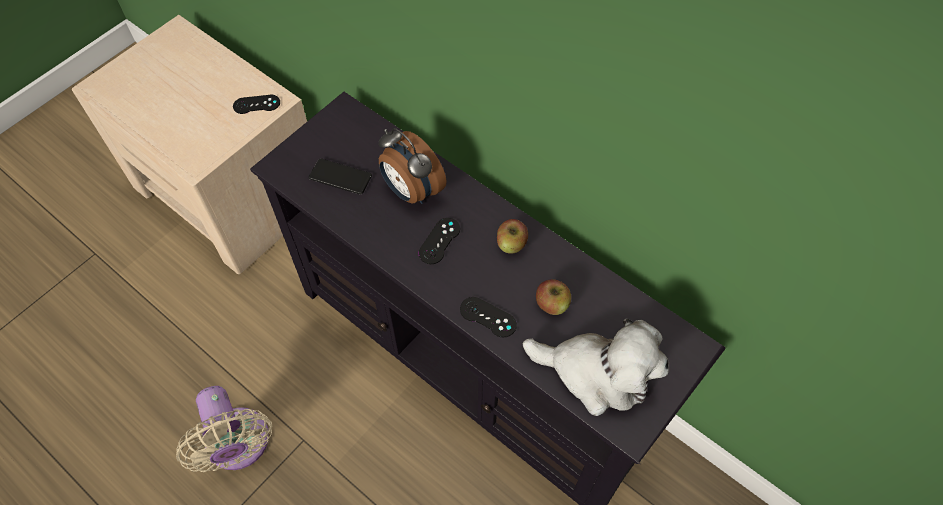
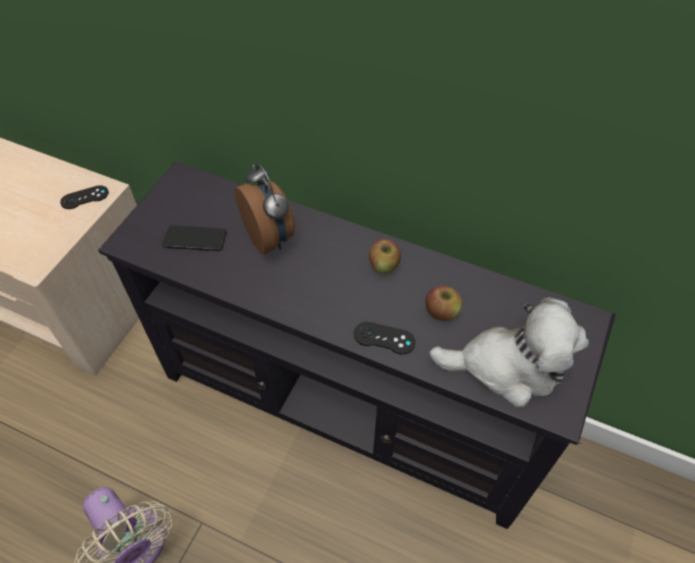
camera: 15 degrees left, 5 degrees down
(411, 191) = (270, 237): alarm clock -> alarm clock turned 150 degrees counterclockwise
(439, 241) = (313, 277): black game controller -> none

